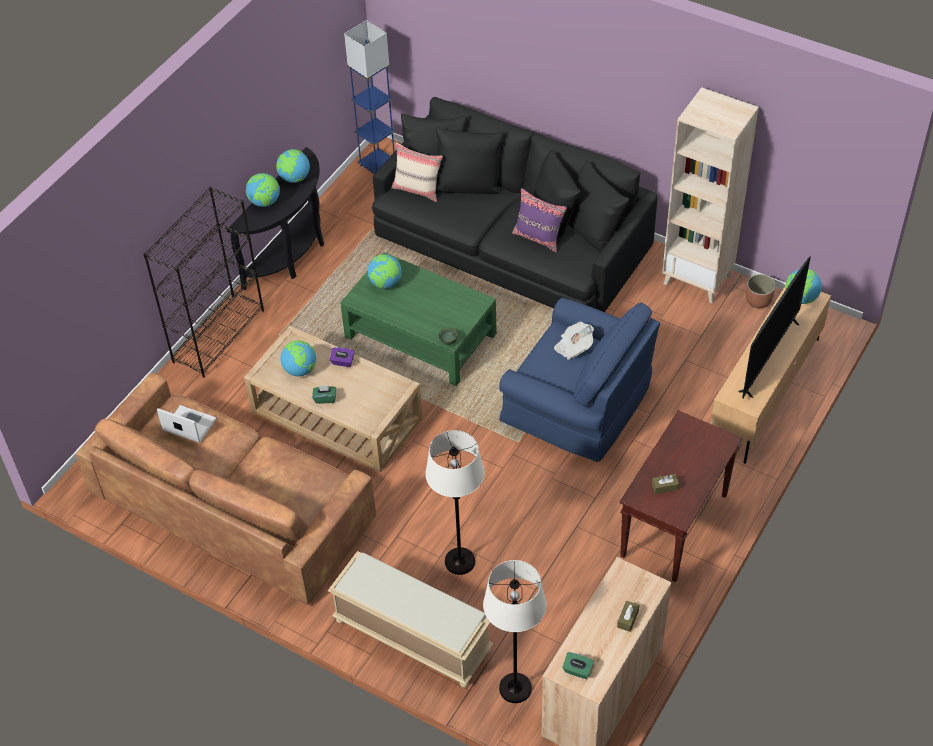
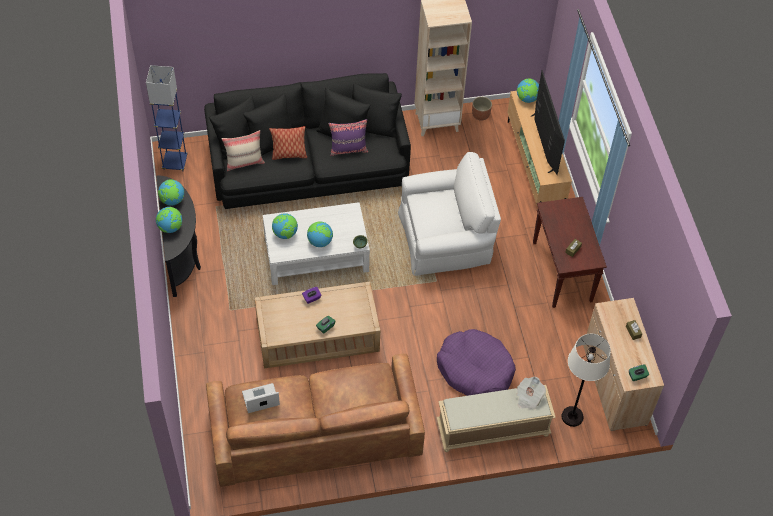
camera: 45 degrees left, 5 degrees up
(218, 335) = (191, 336): black bookcase -> none
(300, 370) = (291, 320): globe -> globe (320, 241)
(421, 335) = (317, 254): green coffee table -> white coffee table
(460, 562) = (475, 370): white floor lamp -> purple dog bed
(470, 208) = (289, 155): none -> pillow
(573, 347) = (436, 203): newspaper -> newspaper (528, 397)
(577, 404) = (445, 237): blue armchair -> white armchair

